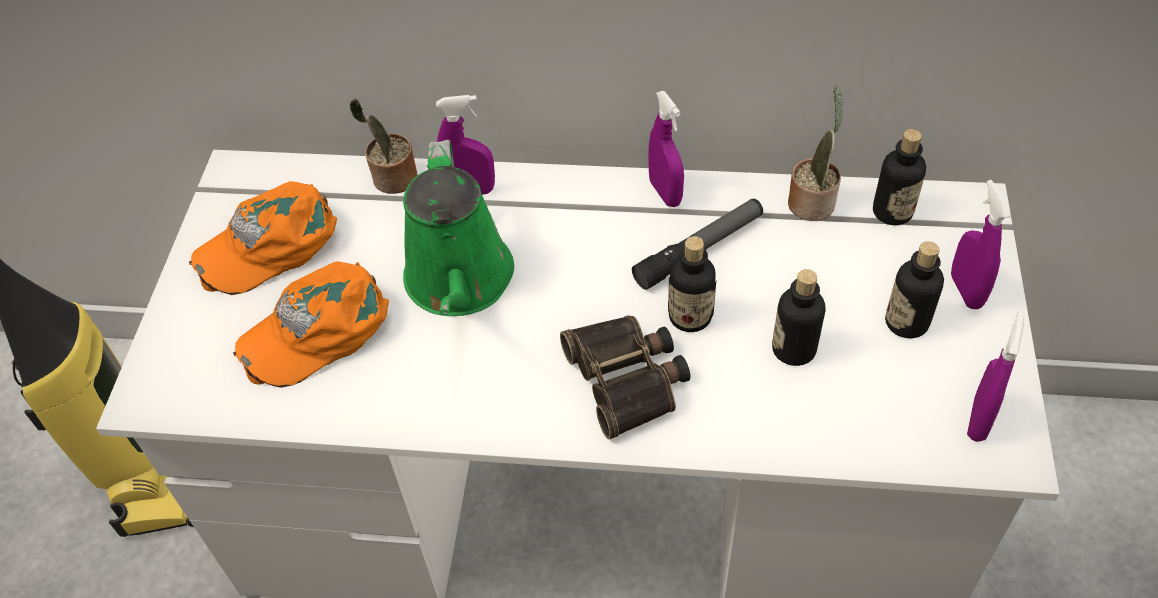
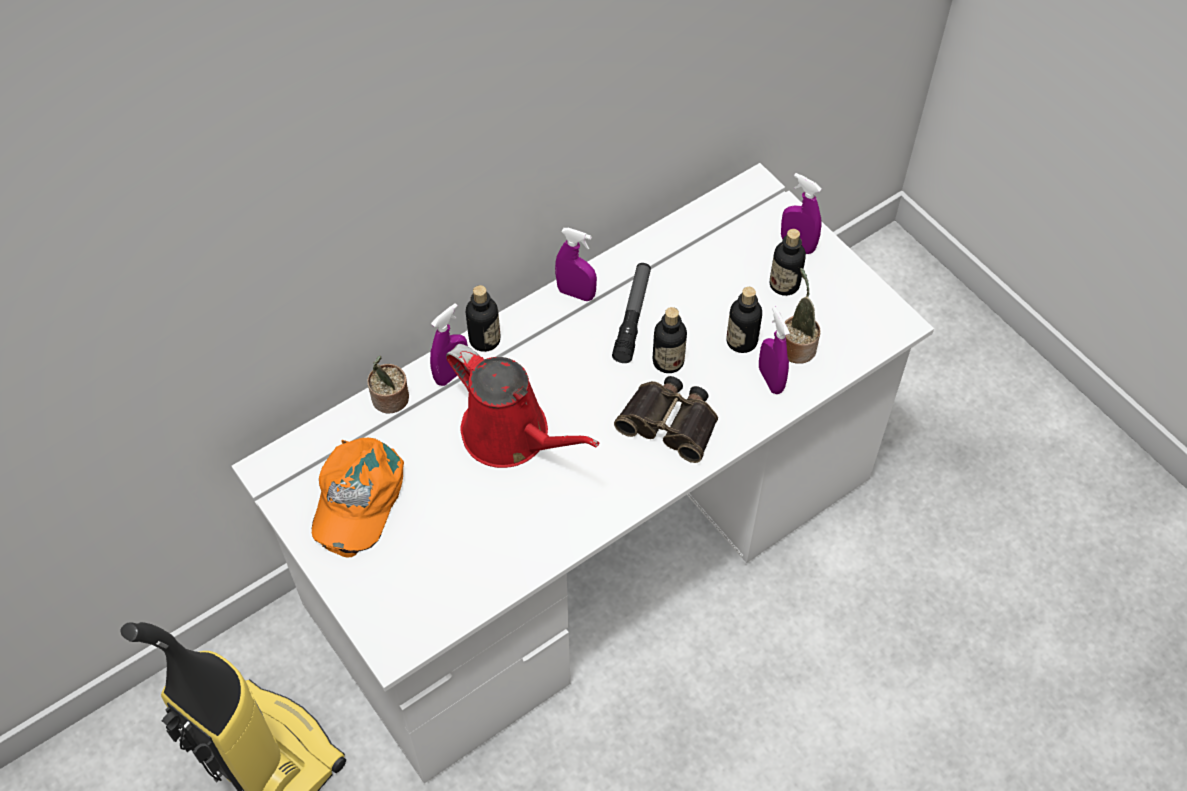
camera: 45 degrees left, 5 degrees up
(318, 329) = (455, 526): orange cap -> none
(460, 283) = (512, 436): green watering can -> red watering can
(812, 201) = (667, 242): potted plant -> potted plant (797, 346)
(892, 212) = (716, 220): bottle -> bottle (484, 340)
(979, 420) = (866, 315): purple spray bottle -> purple spray bottle (770, 380)

